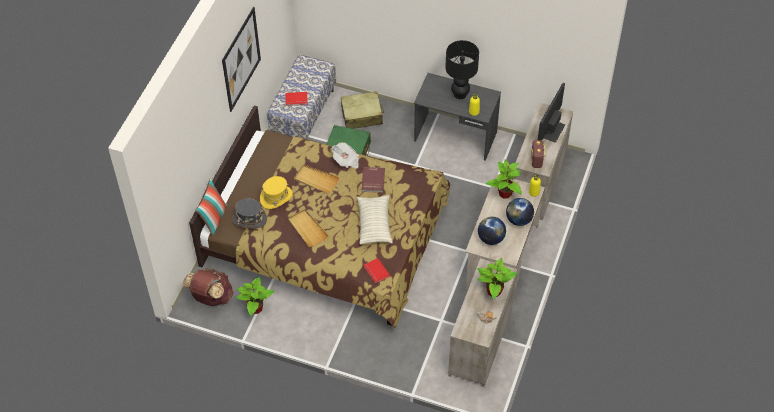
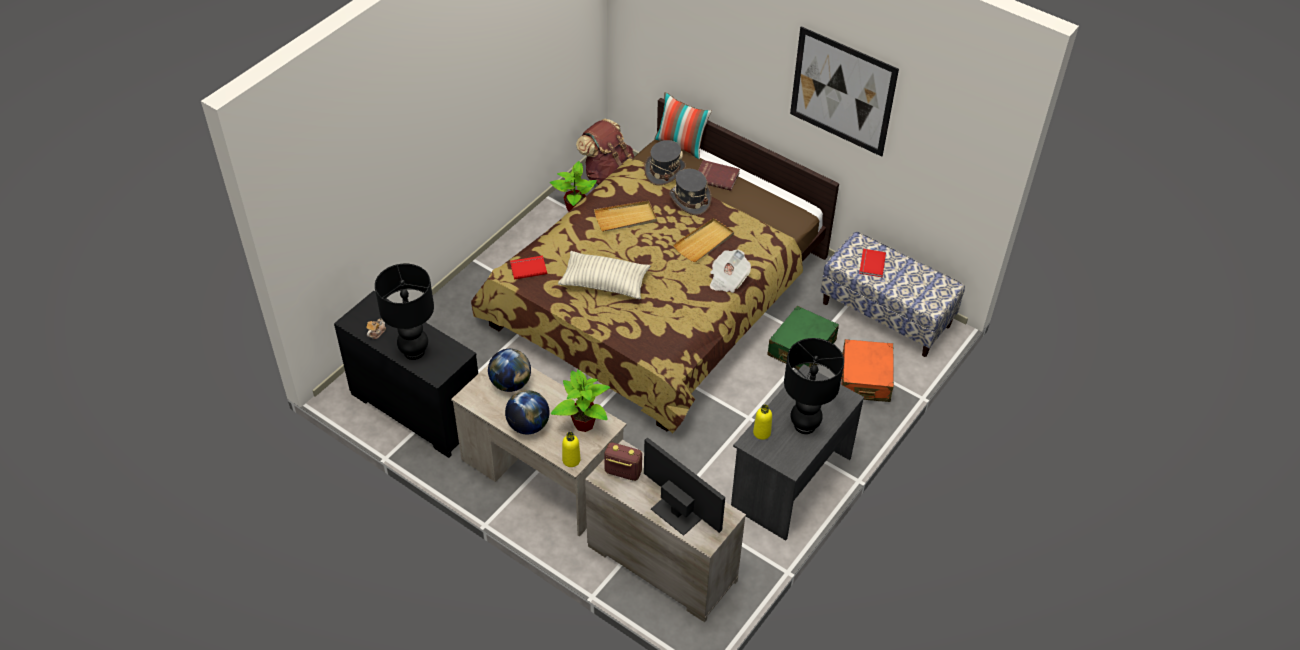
camera: 105 degrees right, 5 degrees down
(276, 197) = (689, 200): yellow hat -> grey hat
(362, 115) = (865, 378): beige suitcase -> orange suitcase
(372, 180) = (681, 298): red book -> red book (717, 176)
(481, 343) = (416, 409): beige dresser -> black dresser
(493, 291) = (414, 352): potted plant -> black table lamp

